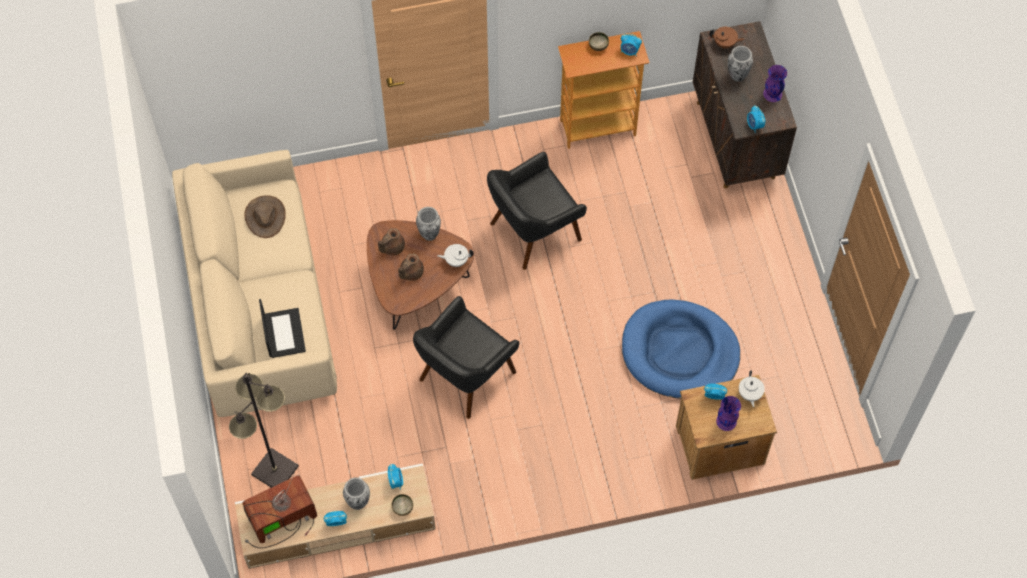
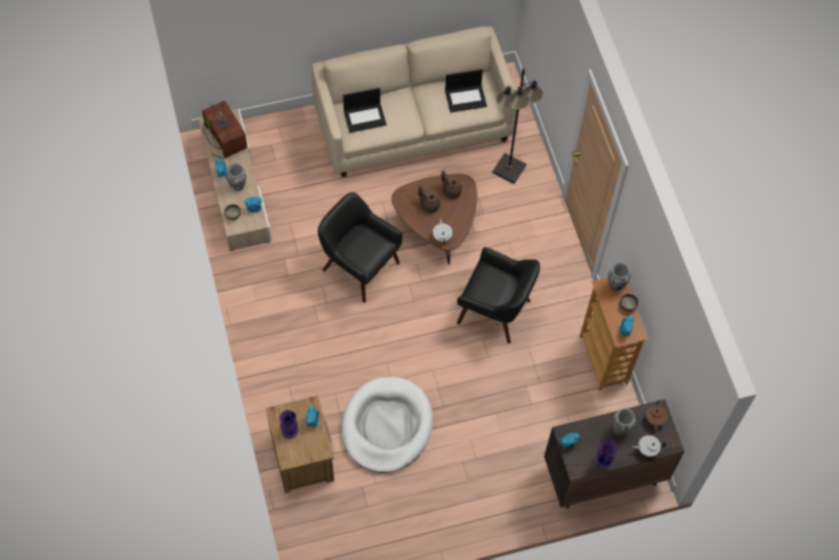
camera: 85 degrees right, 0 degrees up
(265, 217) = (466, 98): brown hat -> laptop
(275, 471) = (277, 144): black floor lamp -> black floor lamp (508, 169)
(429, 234) = (465, 216): vase -> vase (616, 286)
(533, 231) = (495, 311): black armchair -> black armchair turned 150 degrees clockwise
(679, 352) = (386, 426): blue dog bed -> white dog bed
(749, 394) = (315, 449): white teapot -> white teapot (647, 449)

